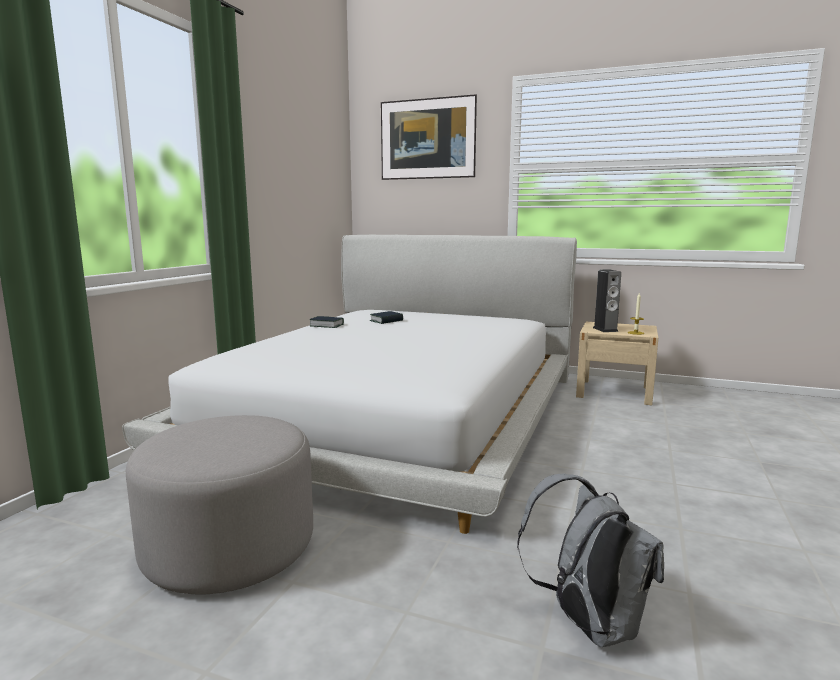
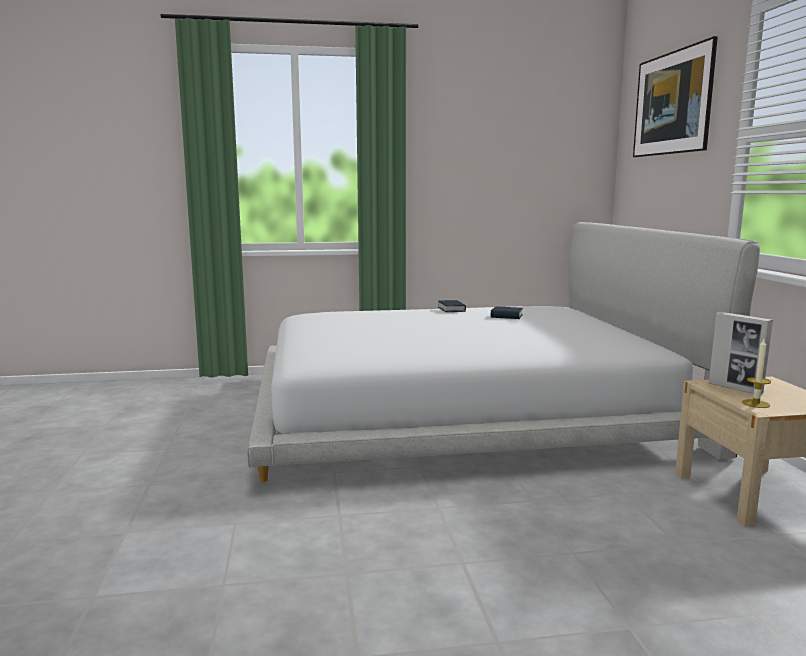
camera: 60 degrees right, 0 degrees up
(230, 548) = (194, 425): grey ottoman -> none
(587, 624) = (158, 544): grey backpack -> none
(605, 329) = (735, 388): speaker -> picture frame

